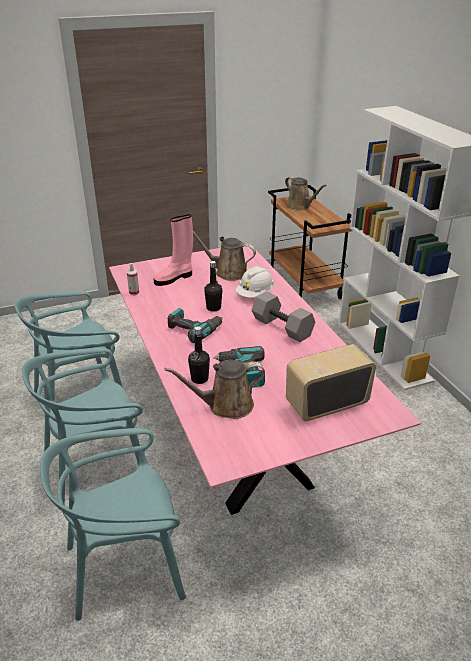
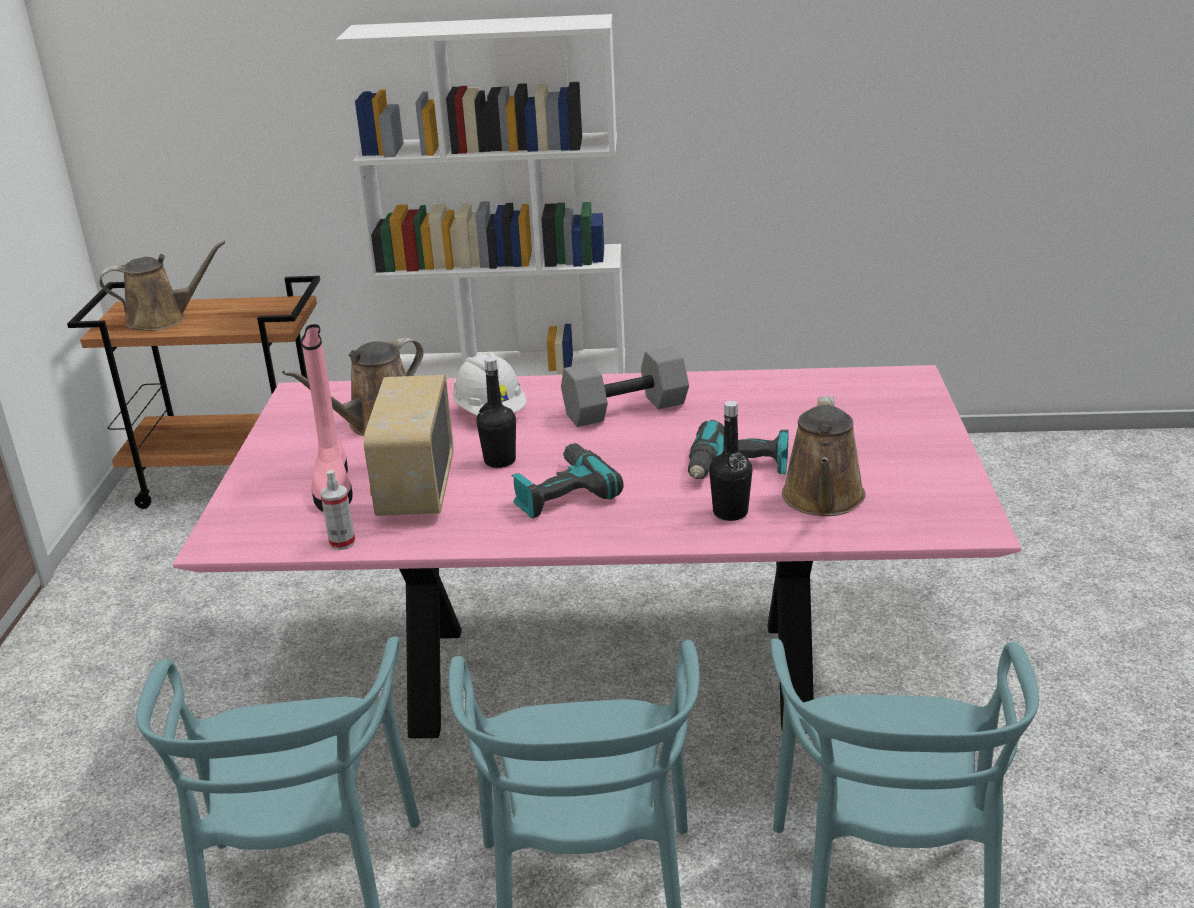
camera: 65 degrees left, 5 degrees down
(326, 403) = (861, 417): radio -> radio (415, 488)

